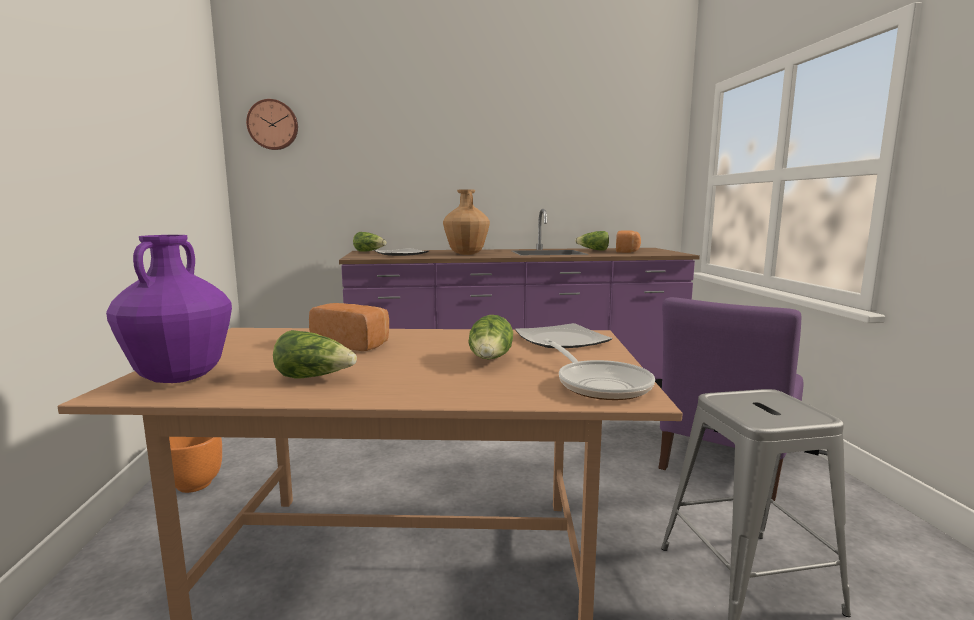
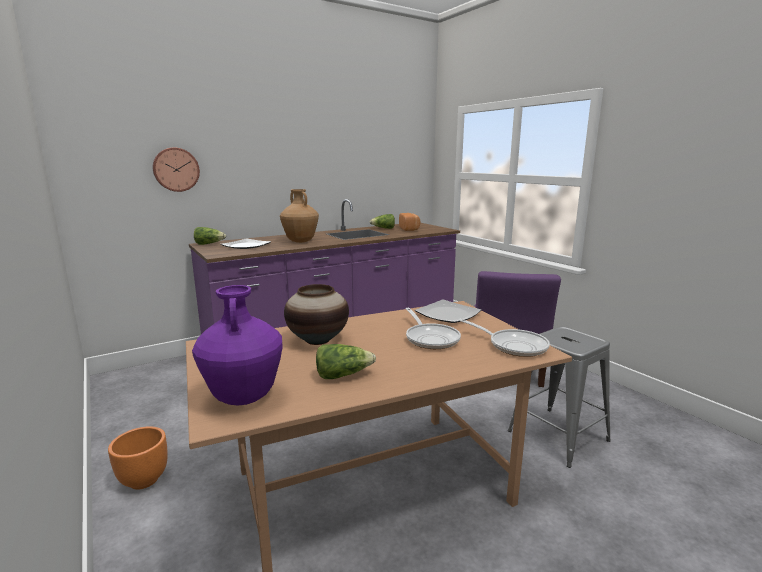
camera: 25 degrees left, 5 degrees up
(273, 125) = (97, 128): wall clock -> wall clock (176, 169)
(353, 343) = (318, 340): bread -> vase
(491, 360) = (430, 338): lettuce -> frying pan

